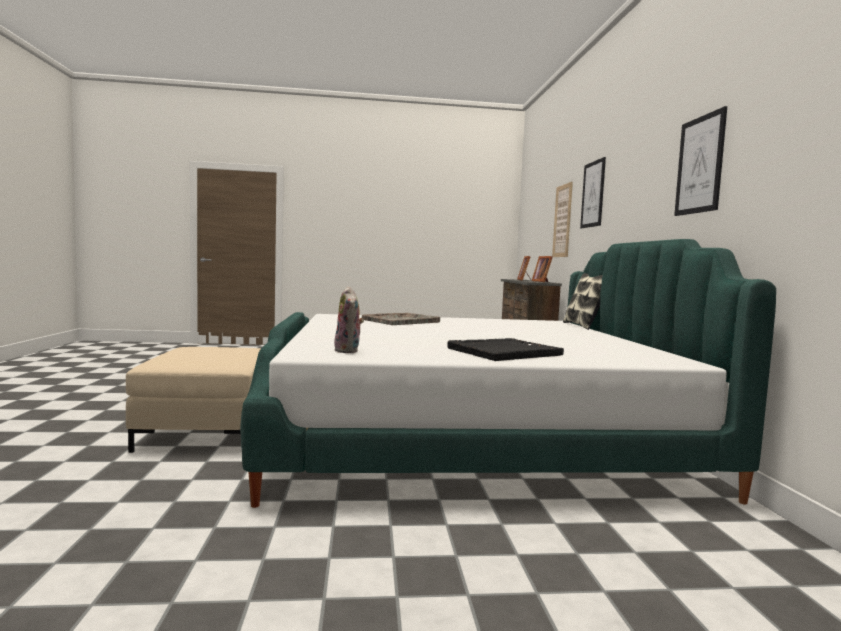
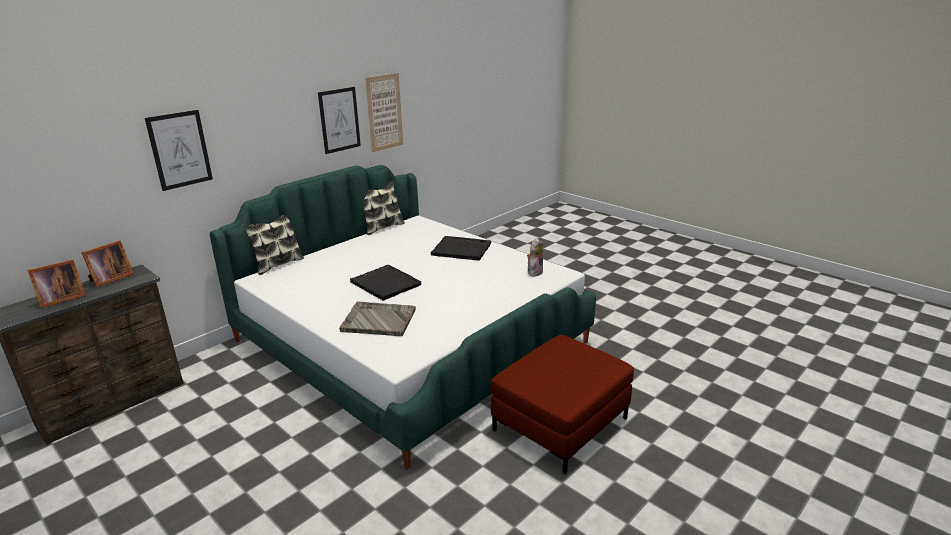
camera: 130 degrees left, 20 degrees up
(209, 431) = (560, 423): beige ottoman -> red ottoman
(466, 329) = (386, 284): none -> black tray
(562, 221) = (88, 193): picture -> picture (384, 112)
(668, 351) = (382, 227): none -> pillow

